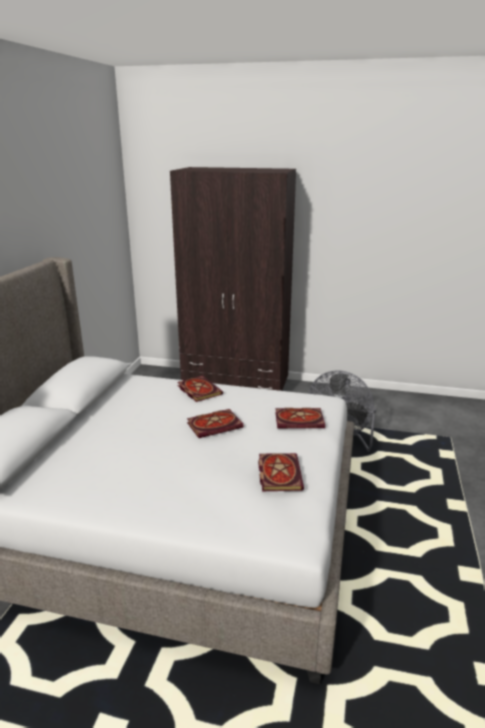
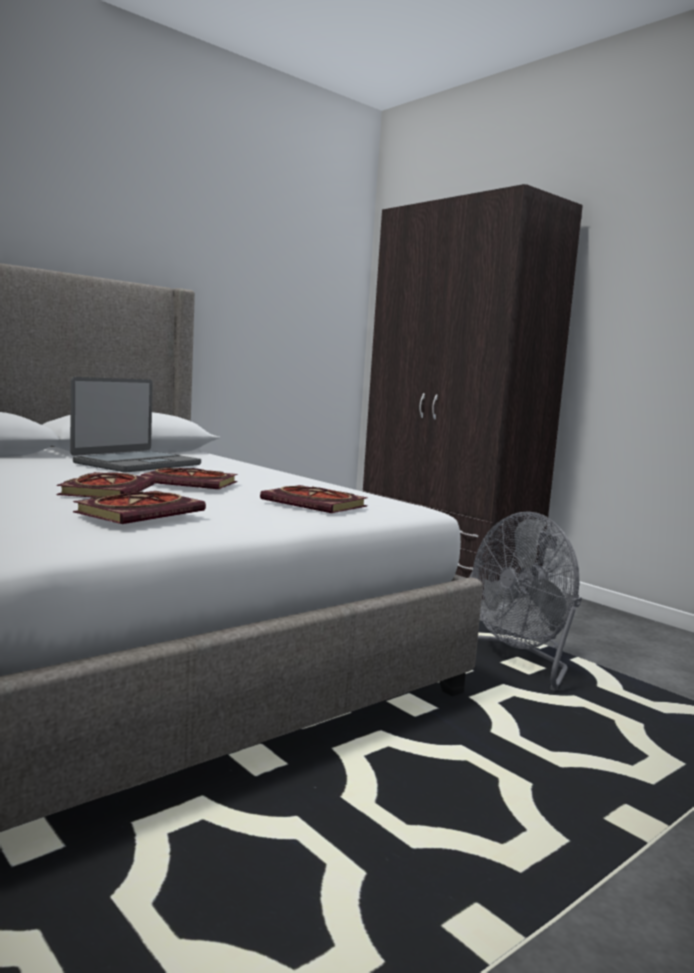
camera: 35 degrees right, 15 degrees down
(137, 413) = (136, 463): none -> laptop
(198, 390) = (253, 469): book -> book (107, 490)

